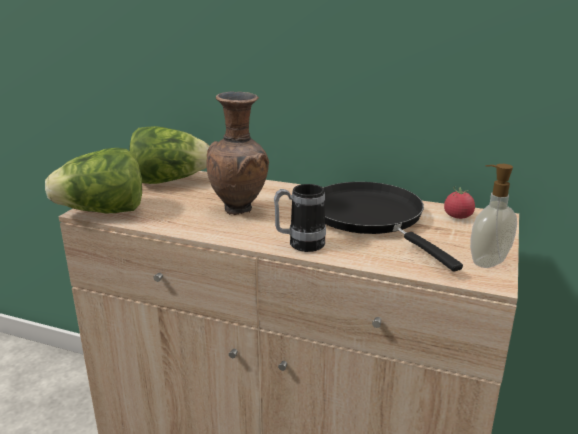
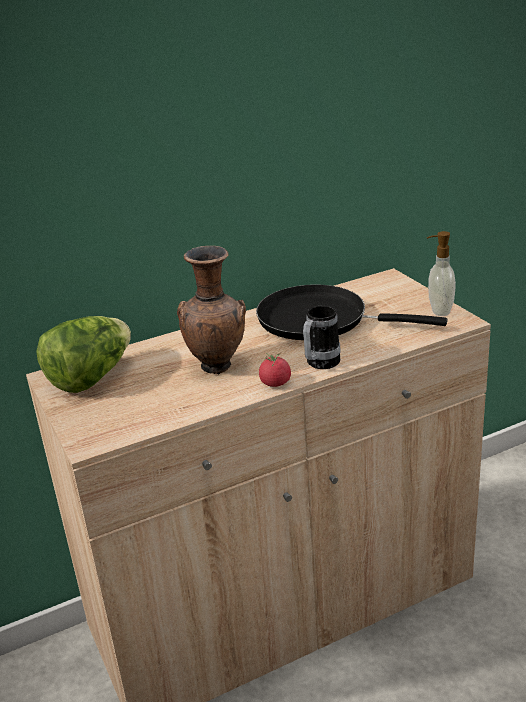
camera: 45 degrees left, 5 degrees up
(103, 212) = (107, 435): lettuce -> none
(458, 217) = (367, 289): tomato -> tomato (275, 383)

